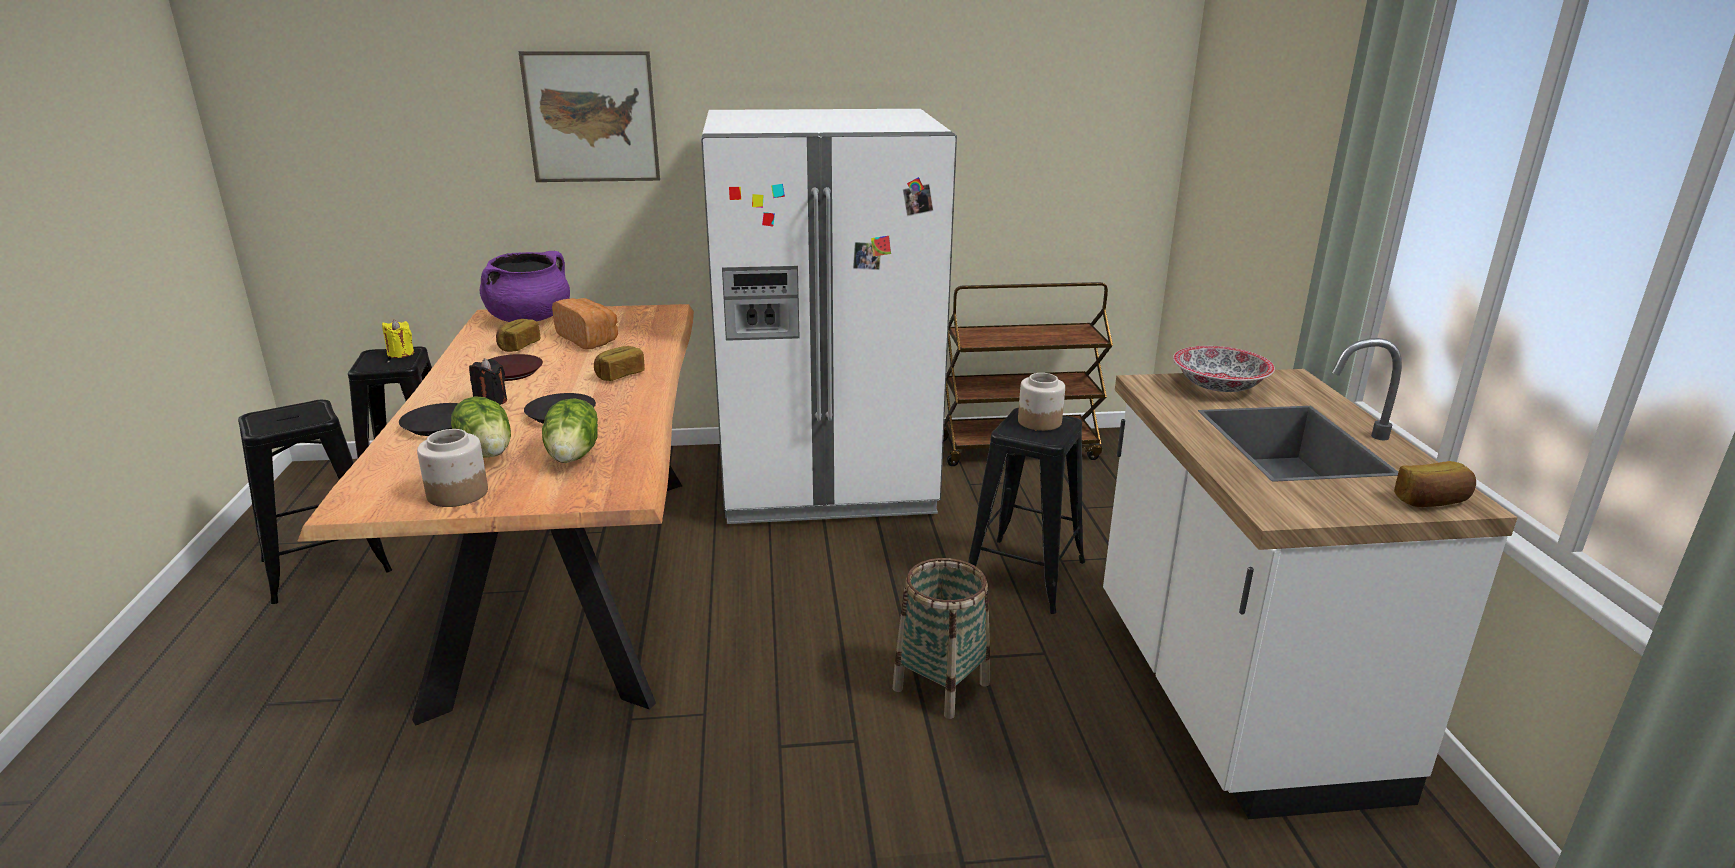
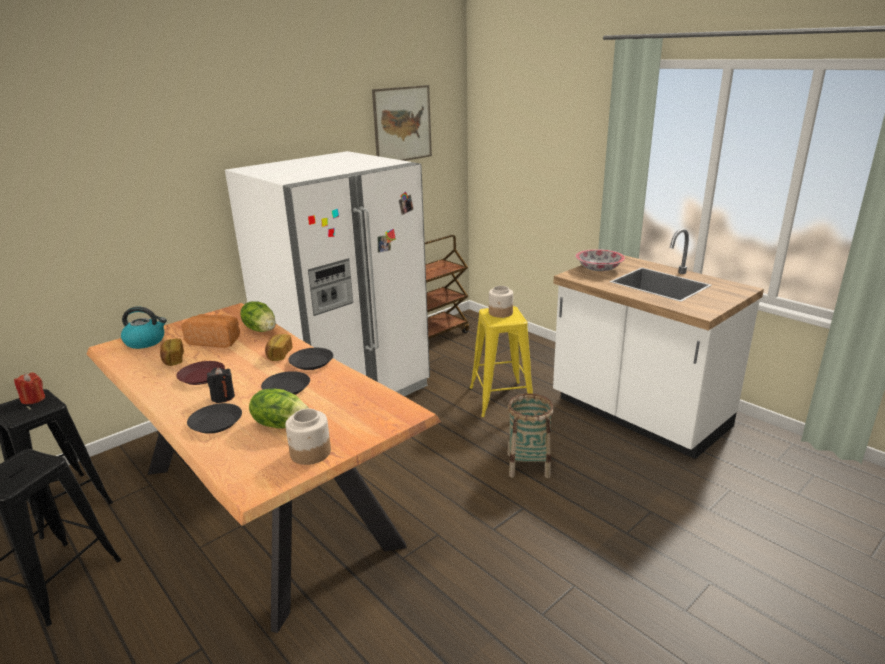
camera: 35 degrees left, 0 degrees up
(400, 354) = (33, 399): yellow candle -> red candle
(529, 319) = (146, 341): purple cooking pot -> kettle
(574, 455) = (340, 406): lettuce -> lettuce (261, 329)
(592, 117) = (140, 187): picture -> picture (402, 124)
(635, 395) = (311, 362): none -> black plate
(1024, 575) = (501, 399): black stool -> yellow stool
(1432, 501) = (735, 291): bread -> none

